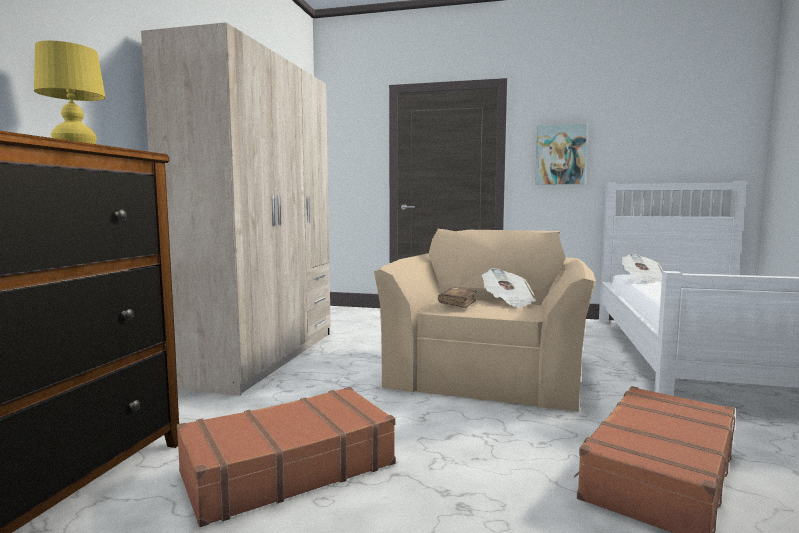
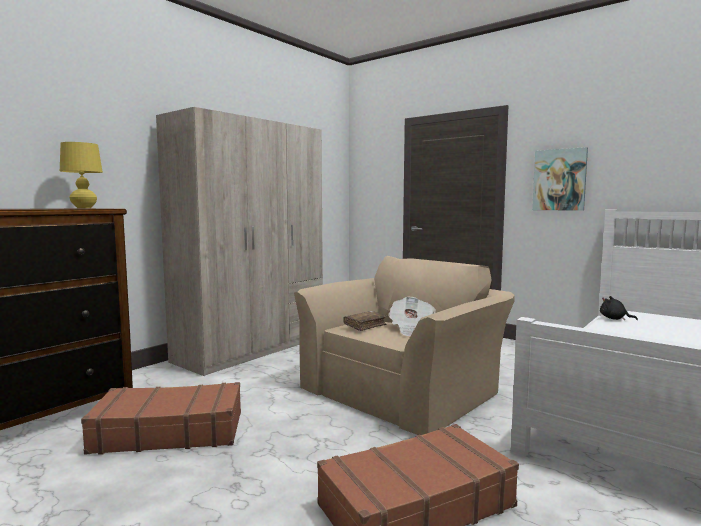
camera: 25 degrees right, 0 degrees up
(642, 280) = (614, 319): newspaper -> black plush toy

